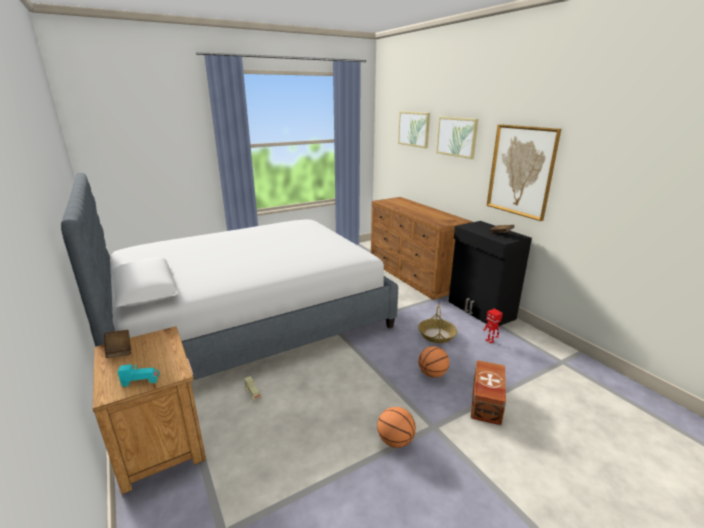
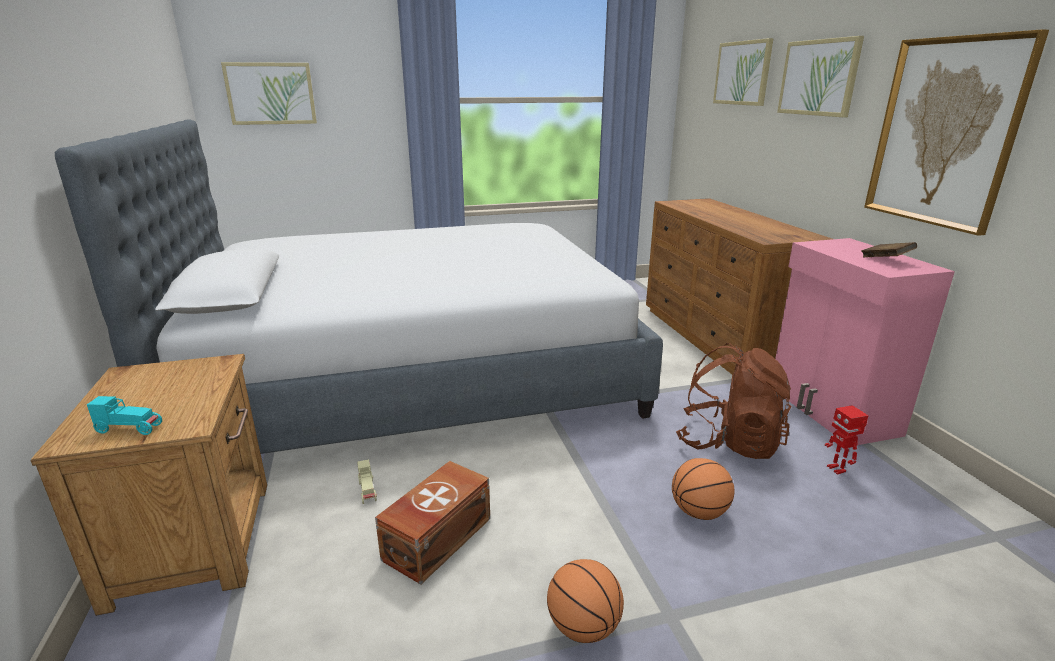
camera: 15 degrees right, 0 degrees up
(119, 350) = (137, 378): brown book -> none
(125, 148) = (271, 93): none -> picture
(436, 335) = (729, 442): basket -> brown backpack
(480, 310) = (831, 410): black cabinet -> pink cabinet
(485, 402) = (796, 587): brown storage box -> brown storage box (435, 539)

